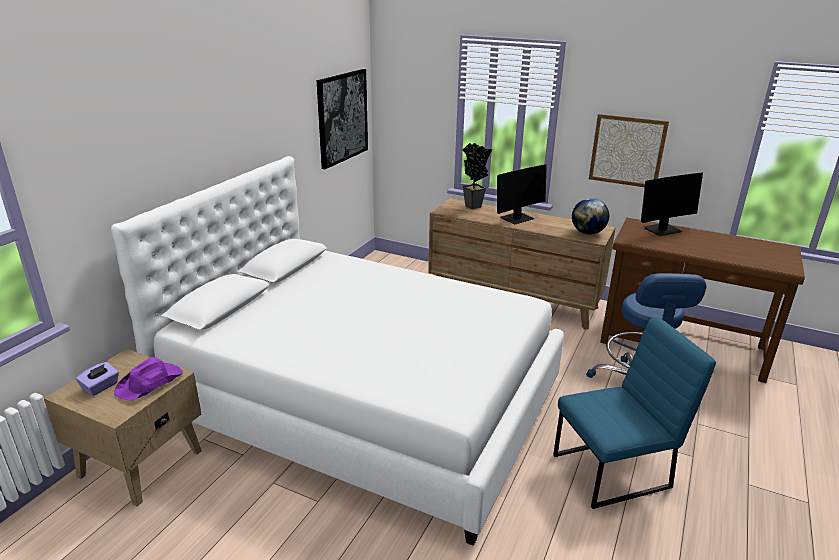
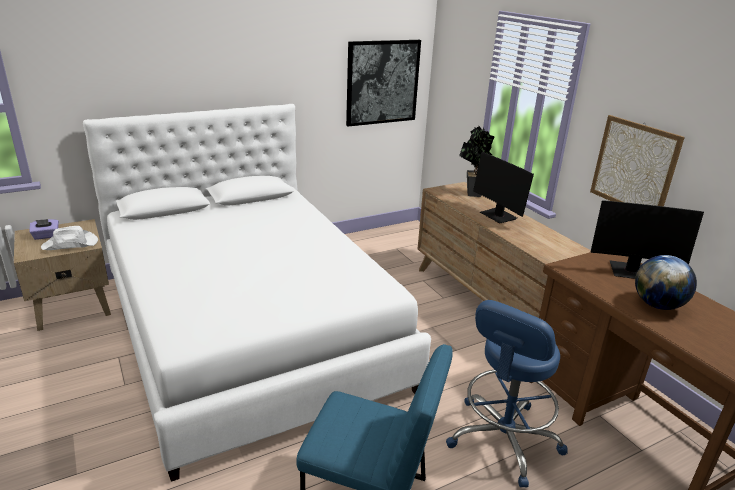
camera: 35 degrees right, 0 degrees up
(150, 383) = (71, 244): purple hat -> white hat
(517, 218) = (498, 216): monitor -> monitor turned 60 degrees clockwise
(587, 233) = (552, 250): globe -> globe (657, 305)

